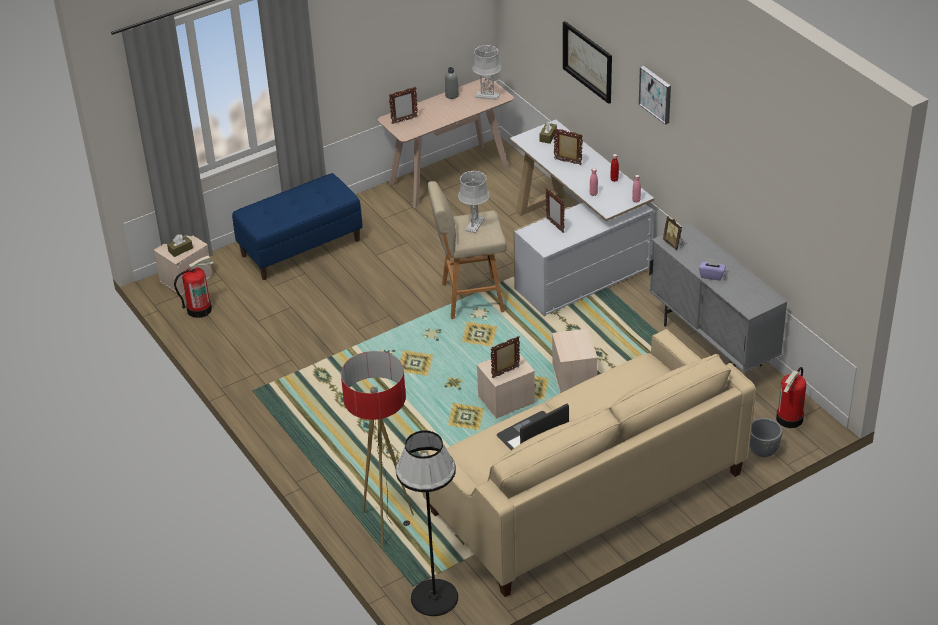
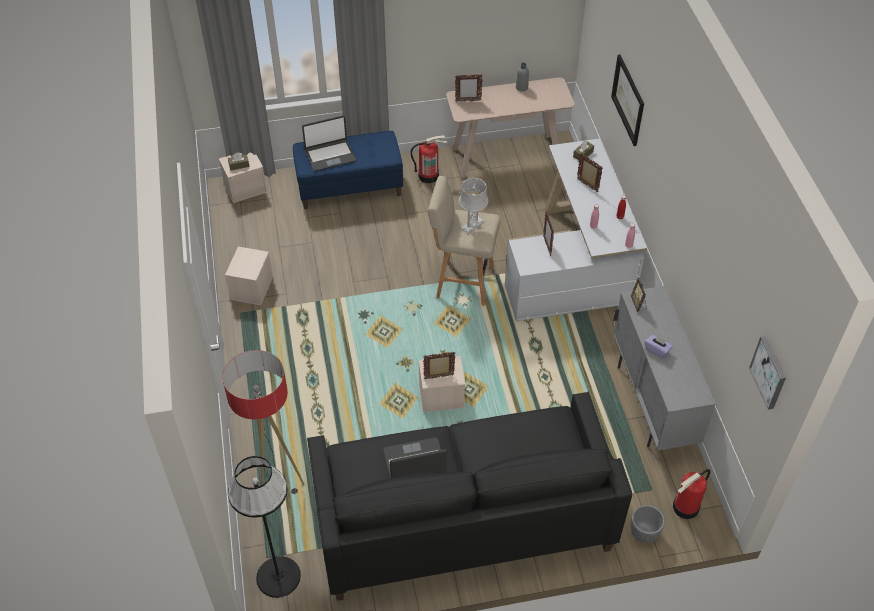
camera: 20 degrees right, 10 degrees up
(199, 309) = (240, 220): fire extinguisher -> fire extinguisher (428, 175)
(279, 212) = (330, 155): none -> laptop
(487, 96) = (551, 96): grey table lamp -> none
(575, 378) = (512, 394): beige storage box -> beige storage box (252, 289)
(586, 493) = (462, 518): beige sofa -> black sofa
(656, 94) = (666, 157): picture -> picture (769, 372)

